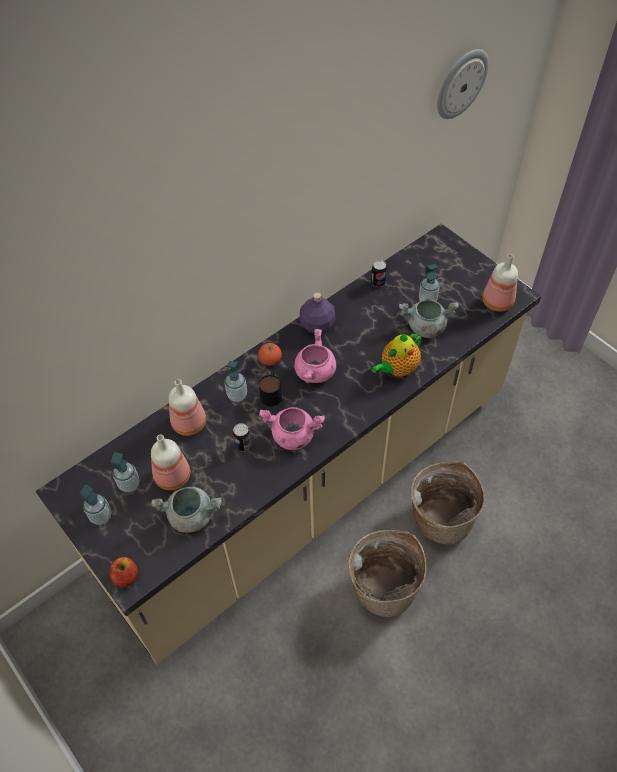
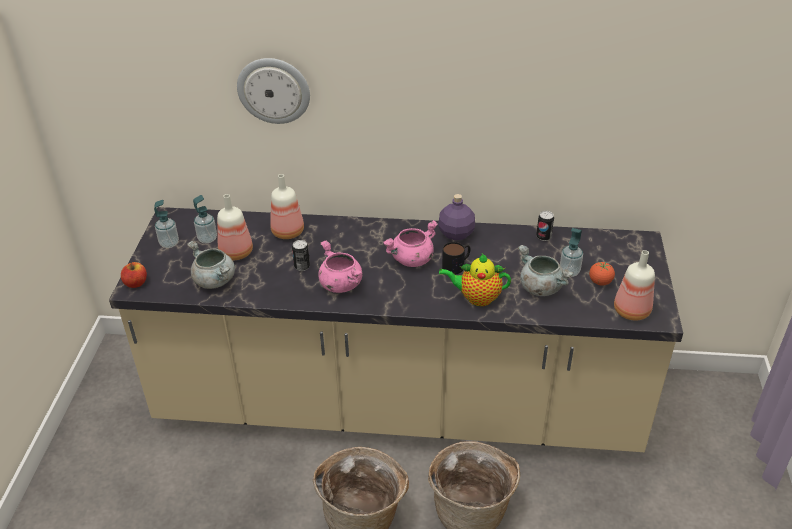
camera: 45 degrees right, 15 degrees down
(237, 395) = (340, 237): soap dispenser -> none
(270, 360) = (391, 232): tomato -> tomato (600, 282)
(271, 393) = (364, 251): mug -> mug (457, 265)
(460, 83) = (701, 72): wall clock -> wall clock (274, 90)

